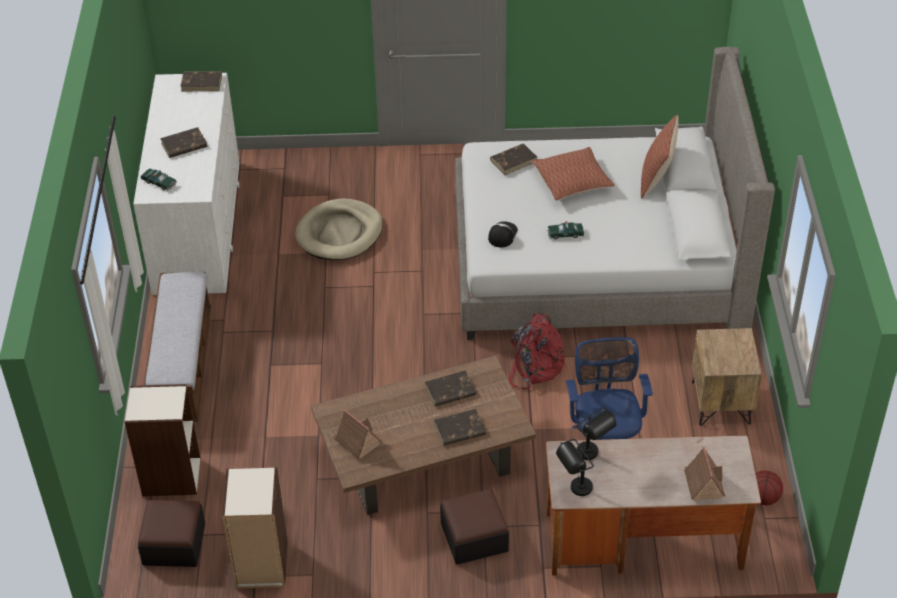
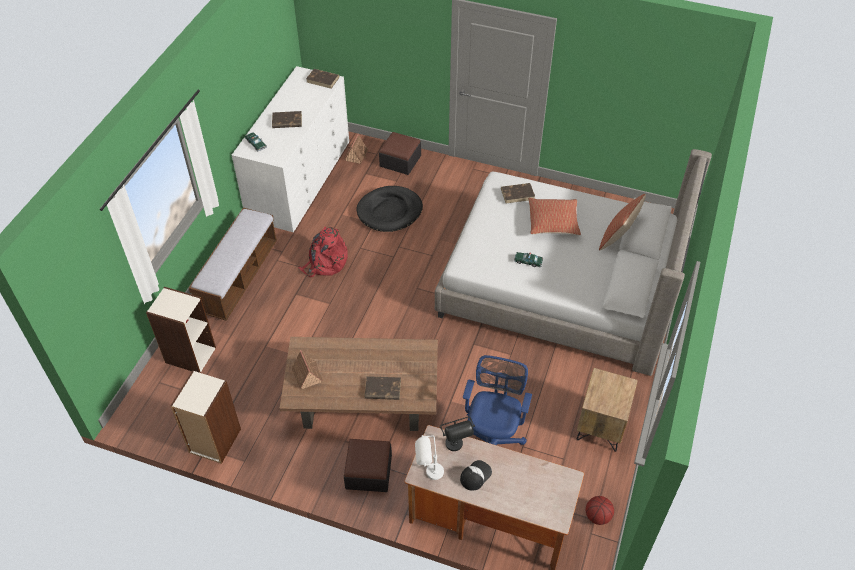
camera: 20 degrees right, 5 degrees up
(174, 544) = (167, 405): ottoman -> ottoman (400, 161)
(339, 233) = (390, 211): beige dog bed -> black dog bed
(449, 391) = (391, 357): brown book -> none
(502, 235) = (481, 249): cap -> cap (475, 475)
(534, 366) = (476, 352): red backpack -> red backpack (325, 263)
(575, 490) = (428, 473): black table lamp -> white table lamp
(703, 483) = (529, 501): toy house -> toy house (356, 155)

